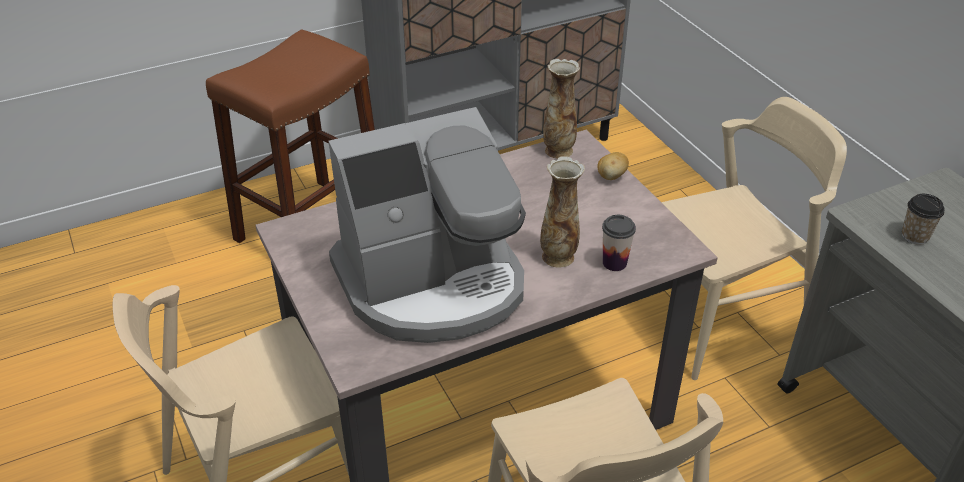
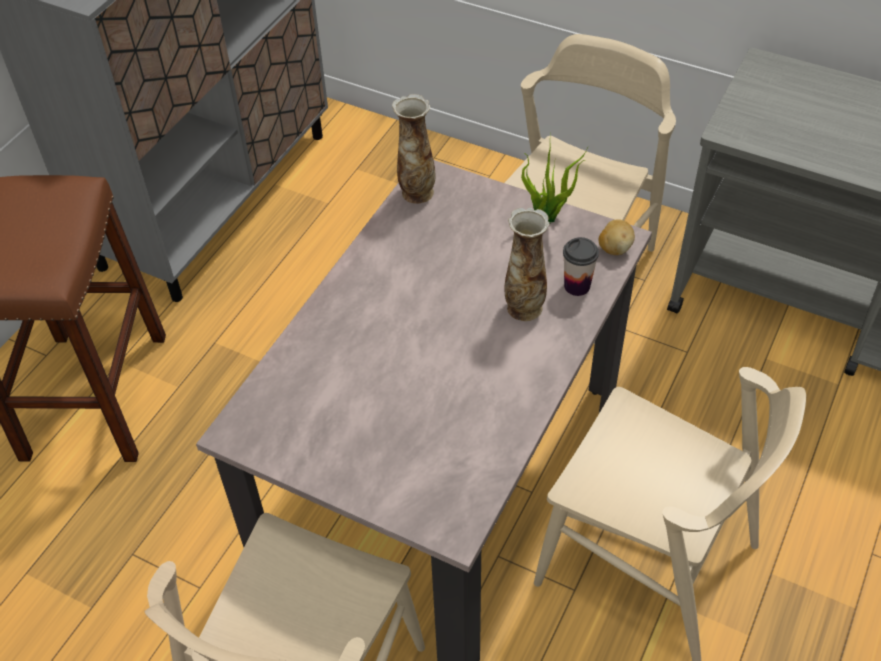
camera: 35 degrees left, 10 degrees up
(433, 284) = (442, 402): coffee machine -> none
(611, 176) = (491, 196): potato -> potato (614, 248)
(640, 210) = (548, 219): none -> potted plant
(915, 236) = (784, 129): cup -> none

